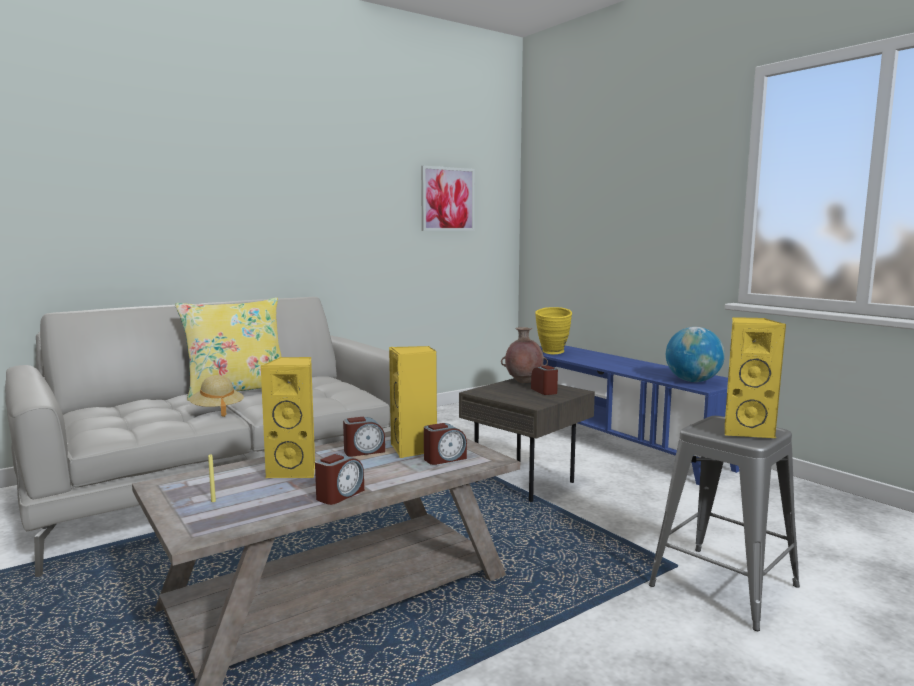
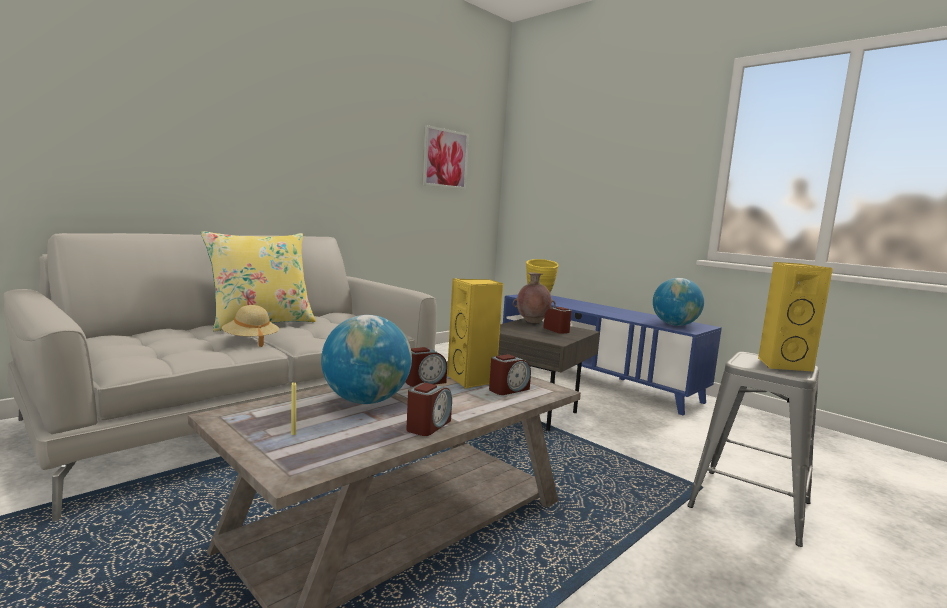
camera: 10 degrees left, 0 degrees up
(295, 470) = (366, 401): yellow speaker -> globe

